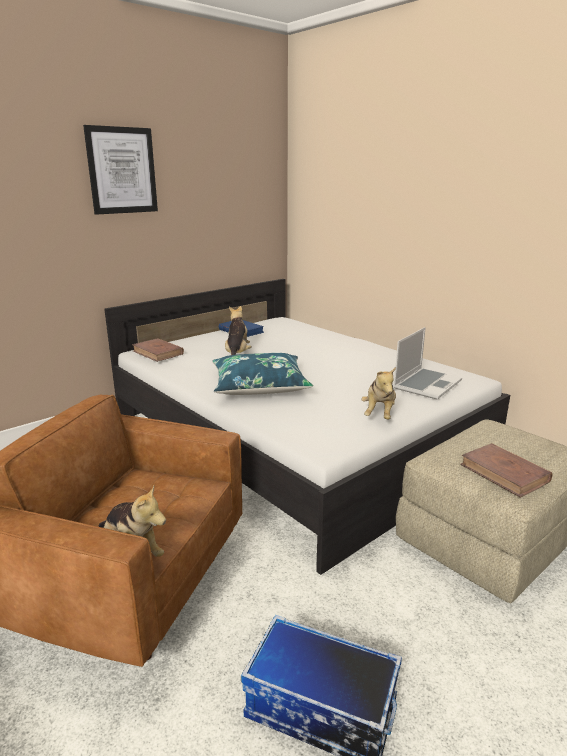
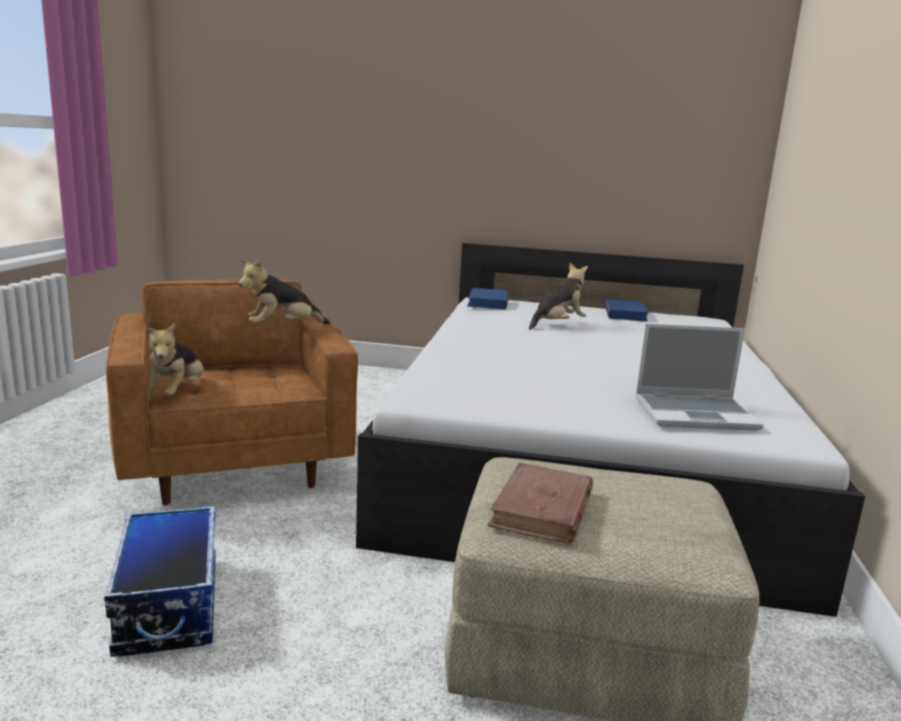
camera: 50 degrees right, 5 degrees down
(122, 170) = (515, 91): picture -> none
(158, 353) = (488, 302): brown book -> blue book
(259, 386) = (502, 348): blue pillow -> none
(379, 414) = (546, 406): plush toy -> plush toy (282, 327)

